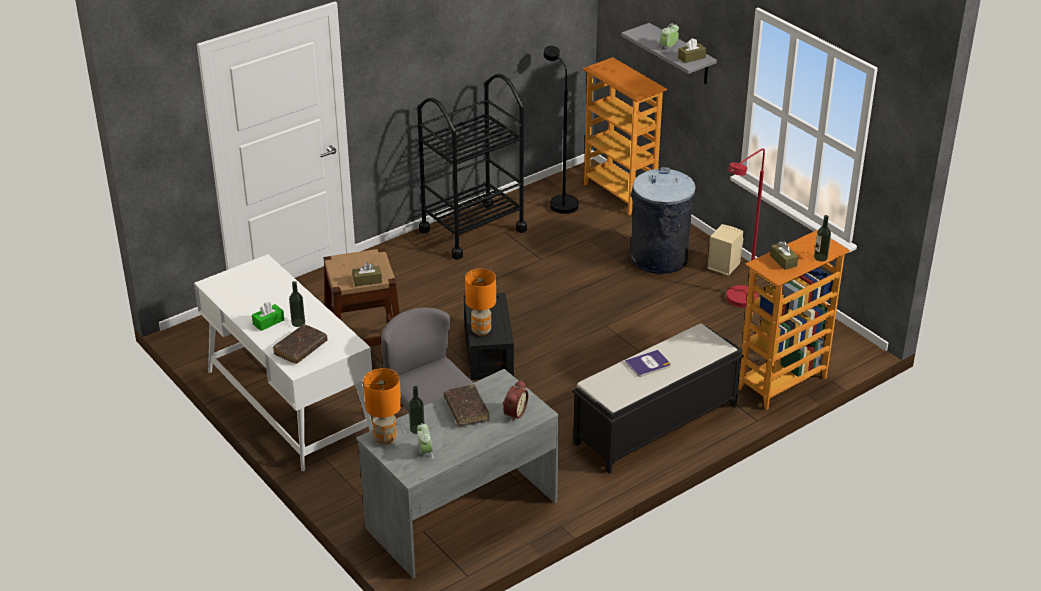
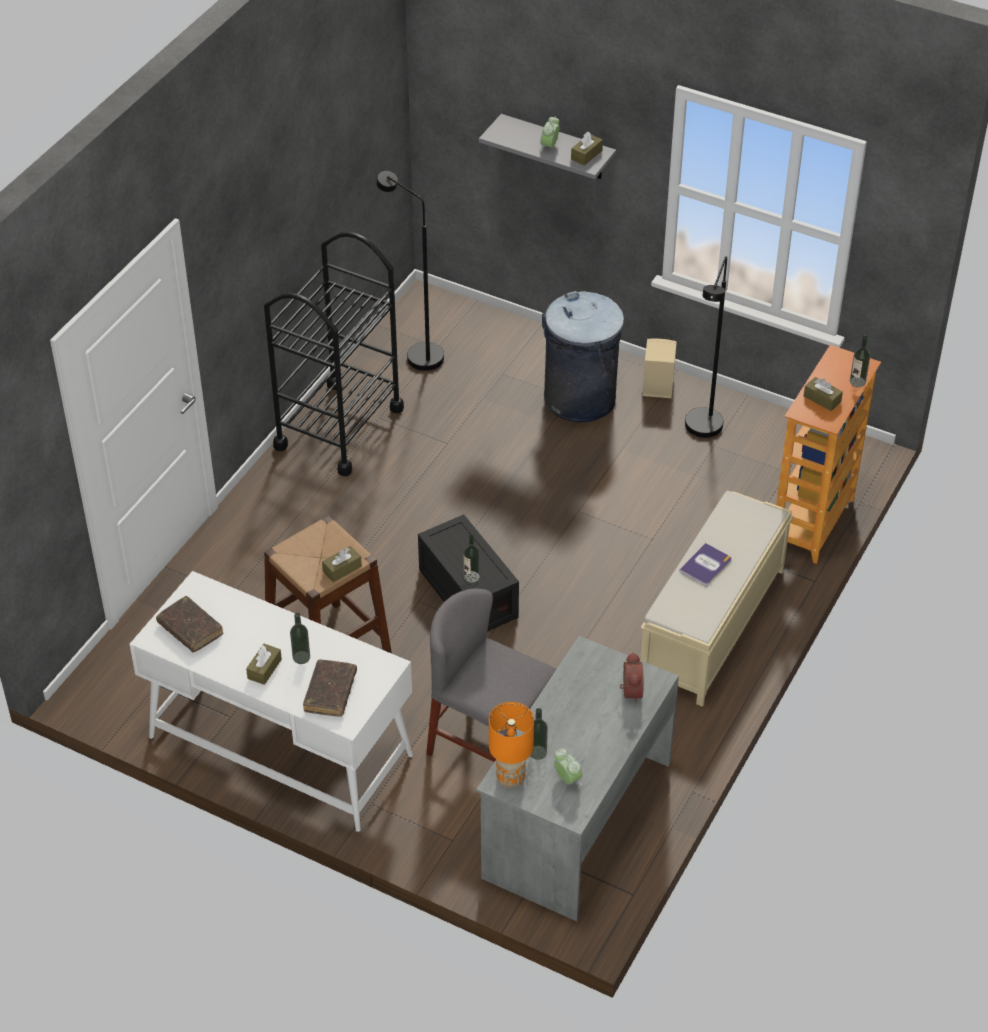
camera: 25 degrees left, 10 degrees up
(268, 322) = (264, 669): green tissue box -> brown tissue box
(466, 410) = (575, 706): brown book -> brown book (190, 629)
(481, 330) = (471, 576): orange table lamp -> bottle
(620, 193) = (480, 320): bookcase -> none
(654, 425) = (712, 626): black bench -> beige bench
(737, 303) = (702, 432): red floor lamp -> black floor lamp

